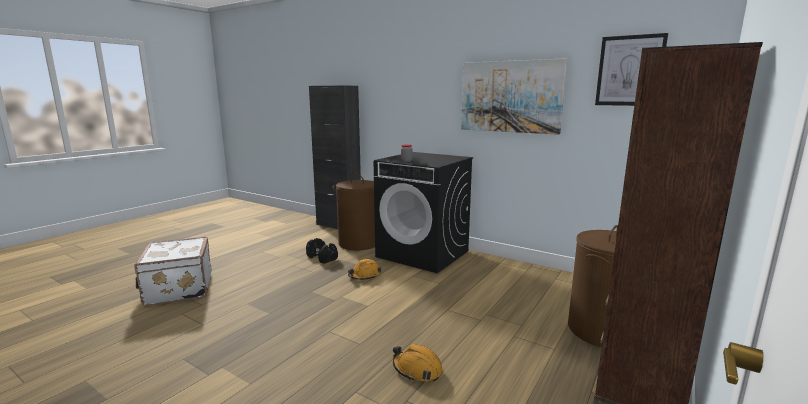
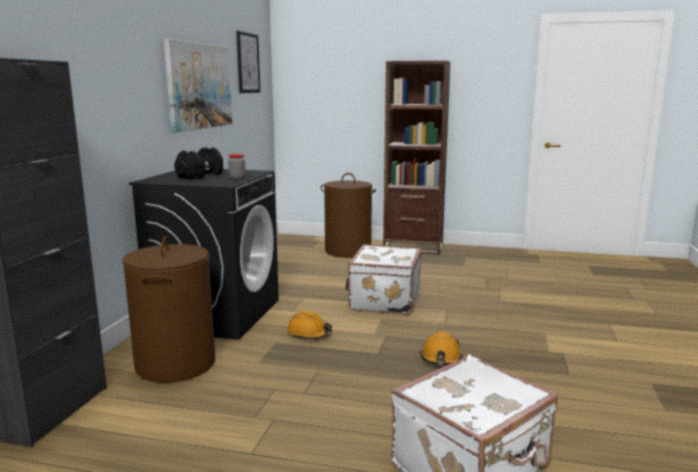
camera: 110 degrees left, 0 degrees up
(322, 258) = (260, 377): black dumbbell -> black dumbbell (200, 175)
(408, 315) = (383, 301): none -> white suitcase
(417, 370) = (454, 289): orange hard hat -> orange hard hat (441, 358)

